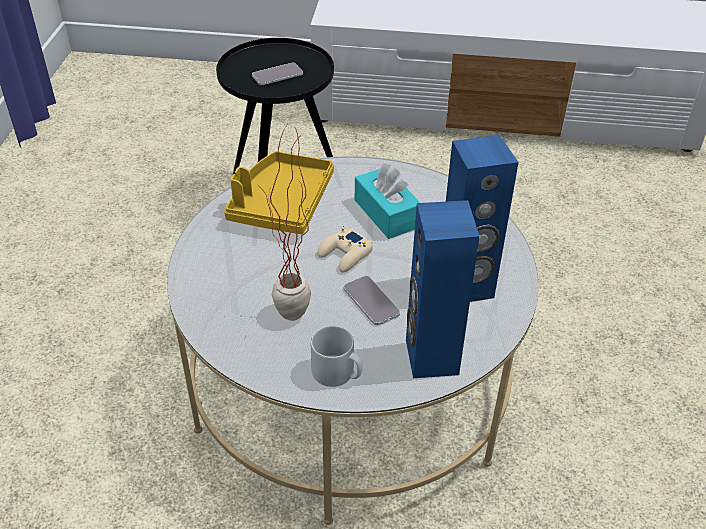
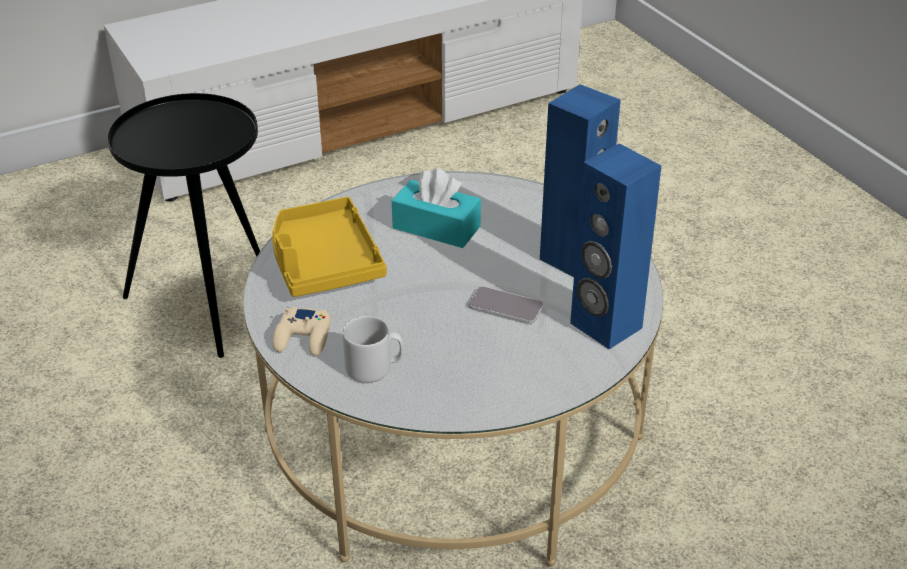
camera: 35 degrees left, 5 degrees down
(277, 75) = (191, 138): phone -> none
(290, 324) = (455, 359): potted plant -> none
(337, 374) = (543, 378): grey mug -> grey mug (374, 367)
(345, 255) = (438, 279): beige game controller -> beige game controller (303, 338)

